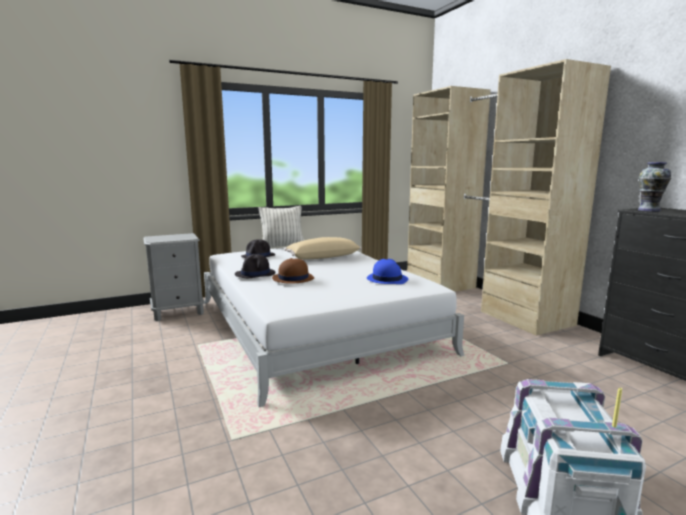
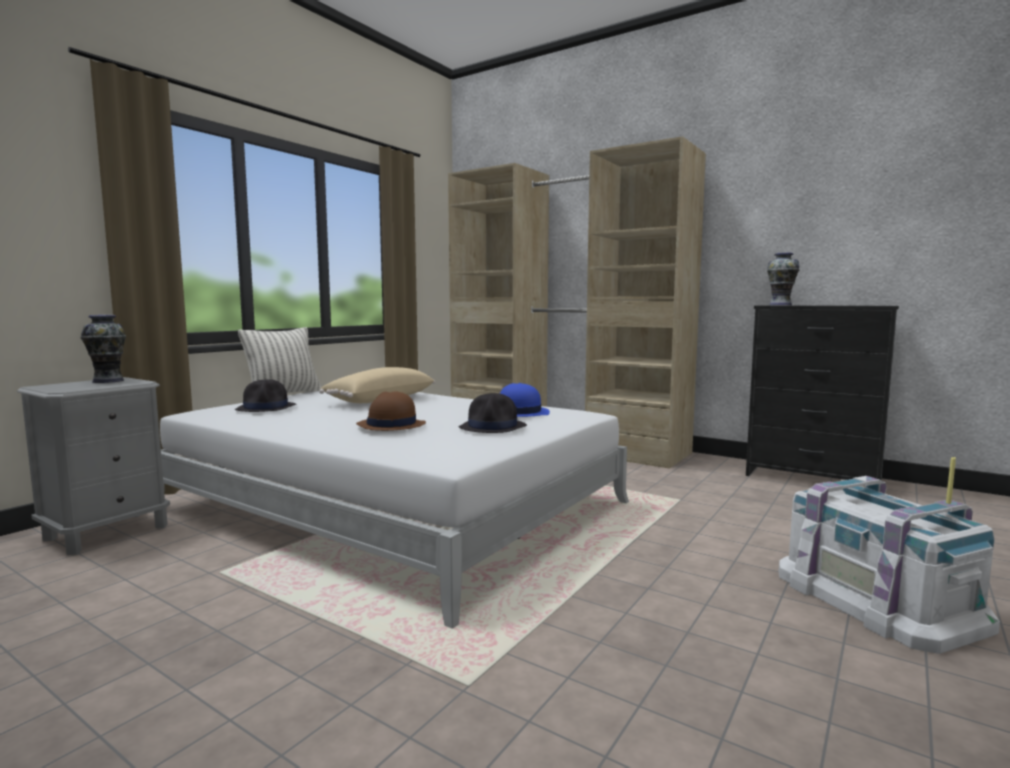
camera: 30 degrees left, 5 degrees down
(181, 235) = (108, 381): none -> vase
(255, 274) = (314, 427): black hat -> black hat (493, 427)

